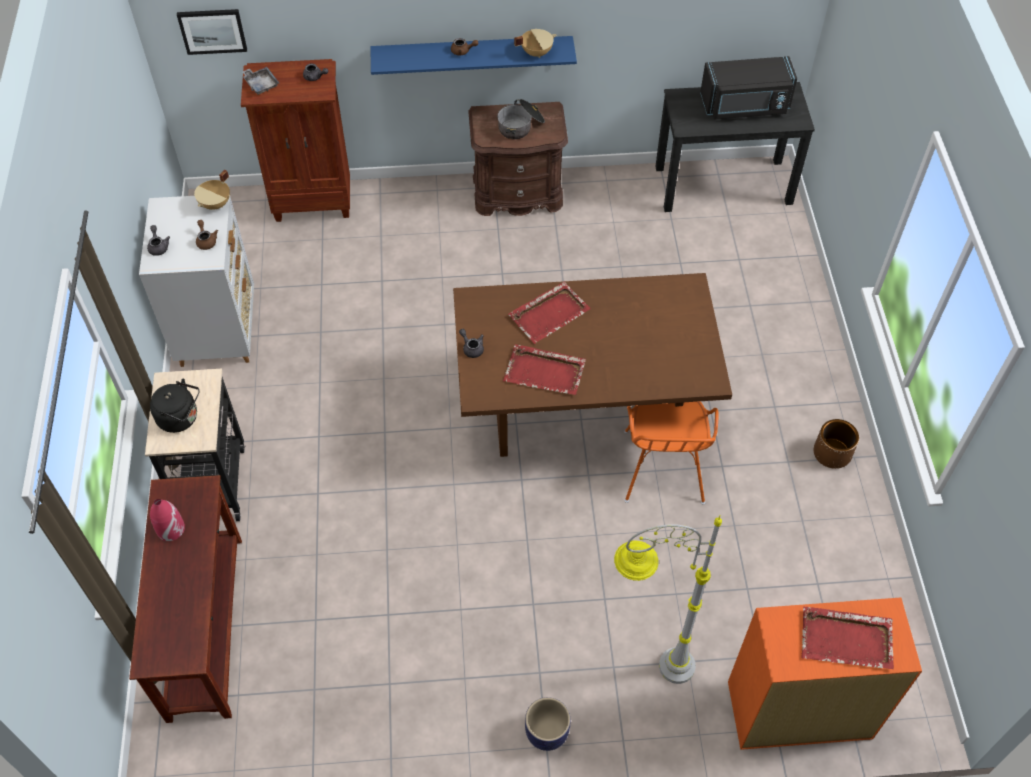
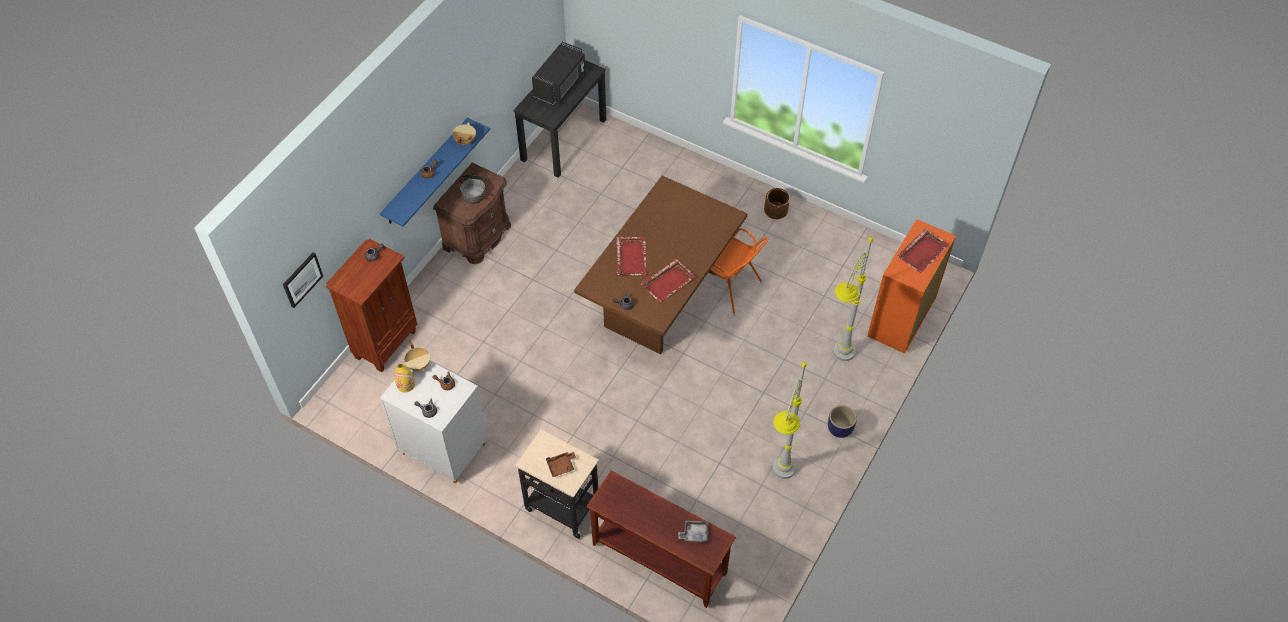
camera: 55 degrees left, 0 degrees up
(170, 528) = (629, 511): red vase -> none
(181, 209) = (406, 384): none -> yellow vase
(181, 418) = (561, 466): black kettle -> brown tray
(261, 84) = (353, 285): grey tray -> grey tray (694, 533)
(402, 704) = (778, 485): none -> grey floor lamp

